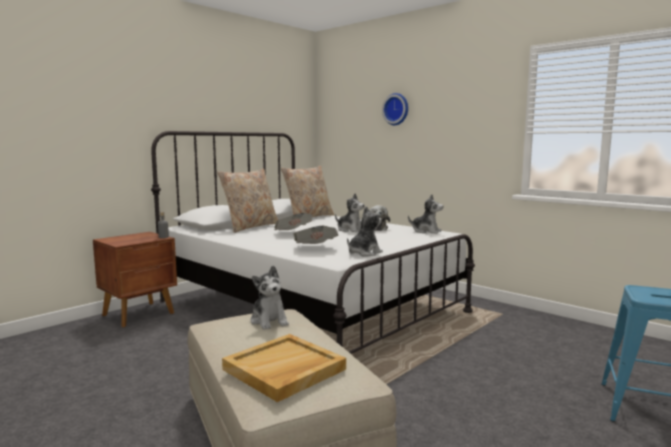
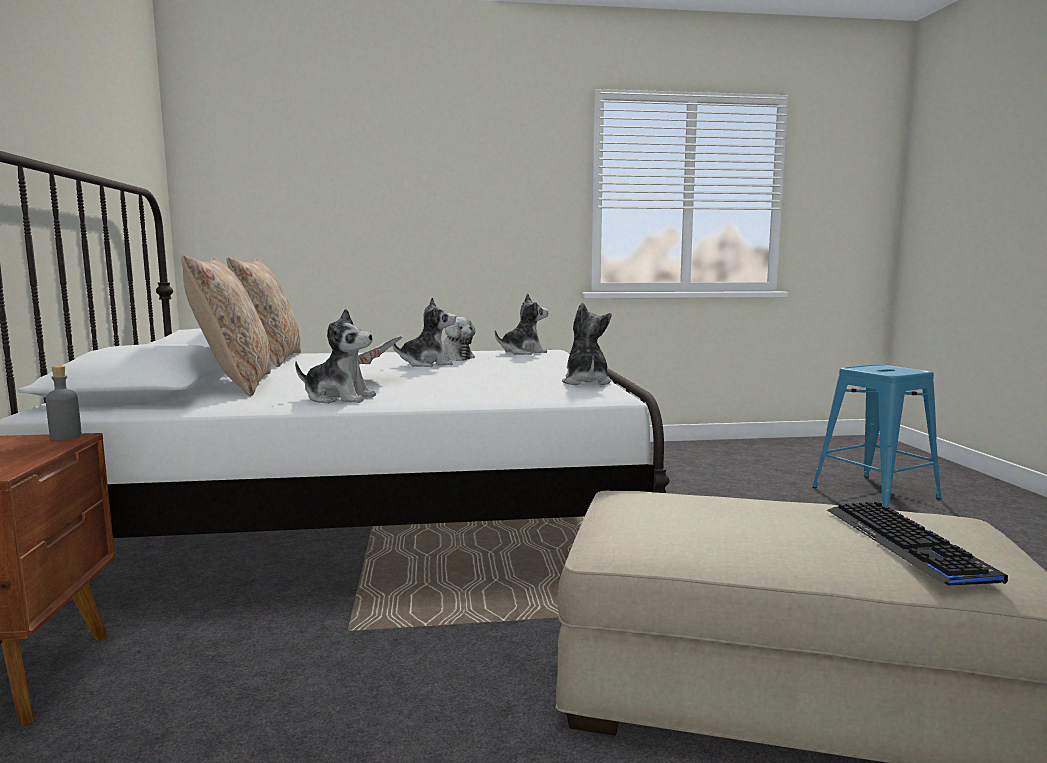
camera: 50 degrees left, 0 degrees up
(269, 321) = (670, 508): plush toy -> plush toy (339, 398)
(284, 370) = (907, 543): beige tray -> keyboard
(315, 248) = (503, 389): newspaper -> none
(396, 109) = (374, 161): wall clock -> none

